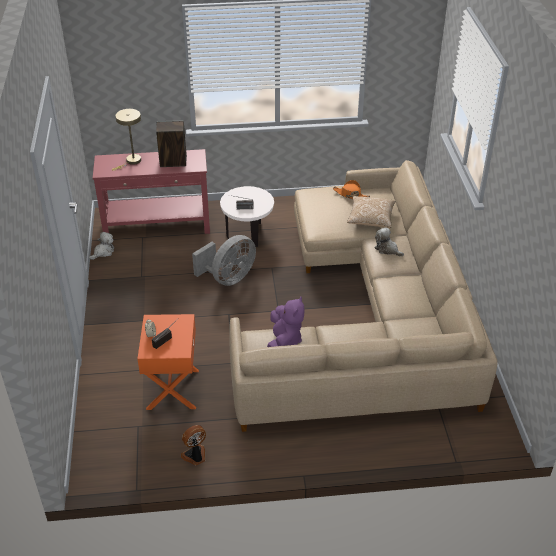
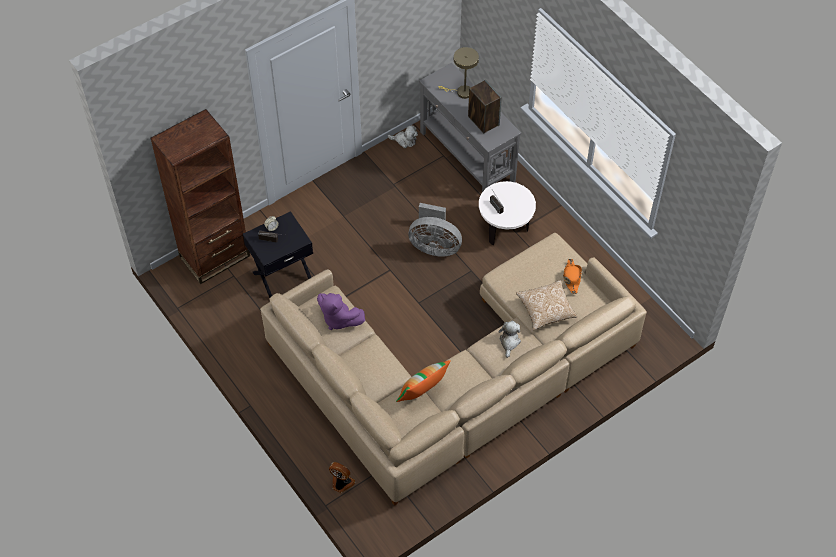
camera: 60 degrees right, 15 degrees up
(101, 432) = (215, 256): none -> brown bookcase
(158, 225) = (467, 157): red console table -> grey console table
(172, 389) = (282, 276): orange side table -> black side table
(195, 456) = (227, 327): fan -> fan (341, 483)
(284, 341) = (338, 319): purple plush toy -> purple plush toy turned 60 degrees clockwise
(405, 319) = (422, 393): none -> pillow

